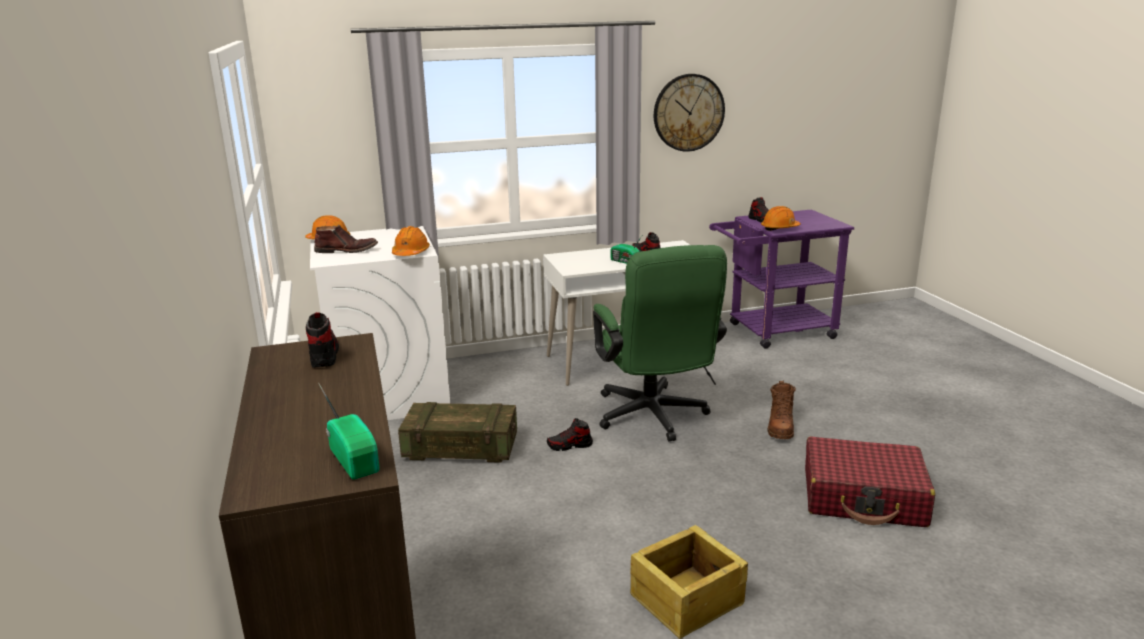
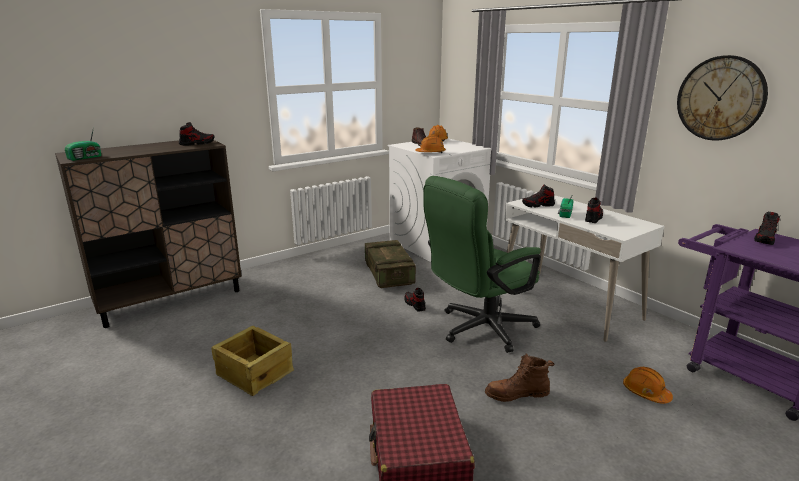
camera: 70 degrees right, 0 degrees up
(586, 265) = (538, 205): none -> shoe
(780, 228) = (744, 247): orange hard hat -> orange hard hat (645, 392)

